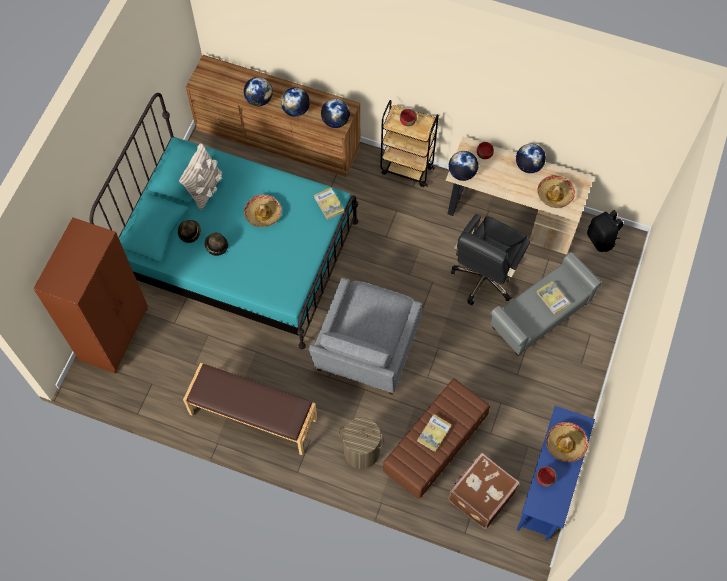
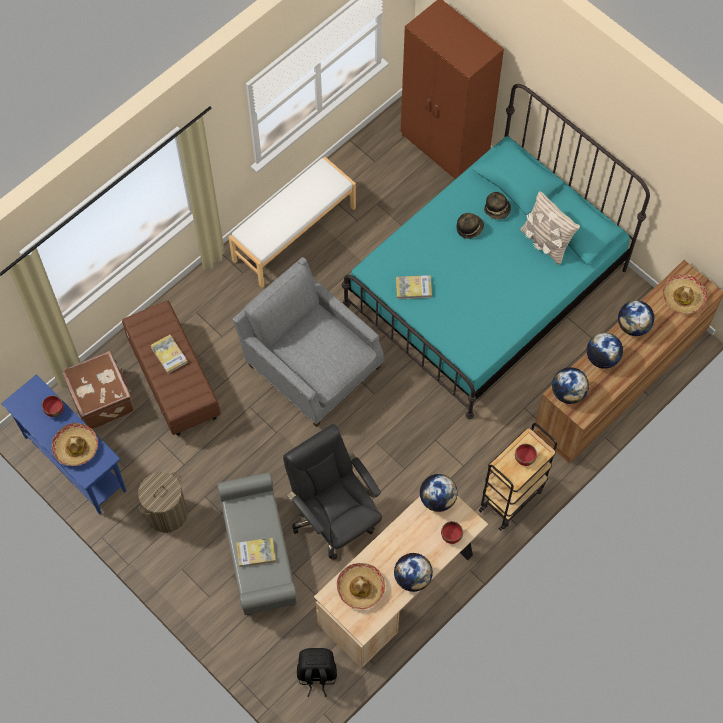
camera: 115 degrees right, 0 degrees up
(253, 417) = (293, 233): brown bench -> white bench
(263, 214) = (487, 285): hat -> hat (683, 297)
(329, 204) = (468, 352): book -> book (413, 288)
(361, 451) = (206, 313): laundry basket -> laundry basket (167, 513)

